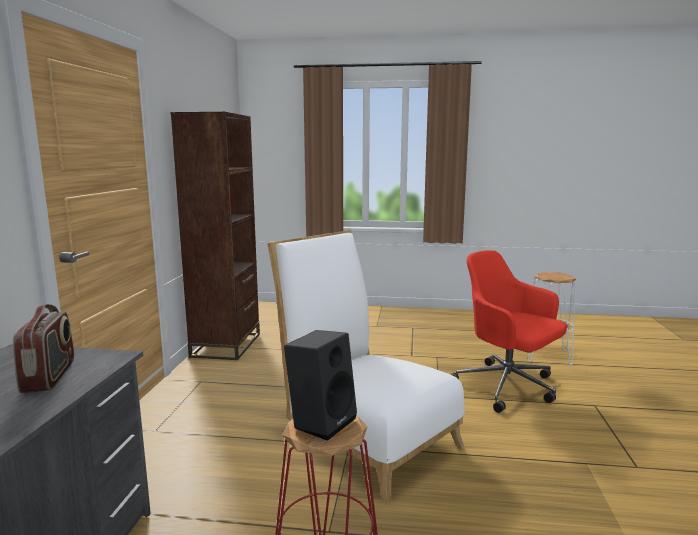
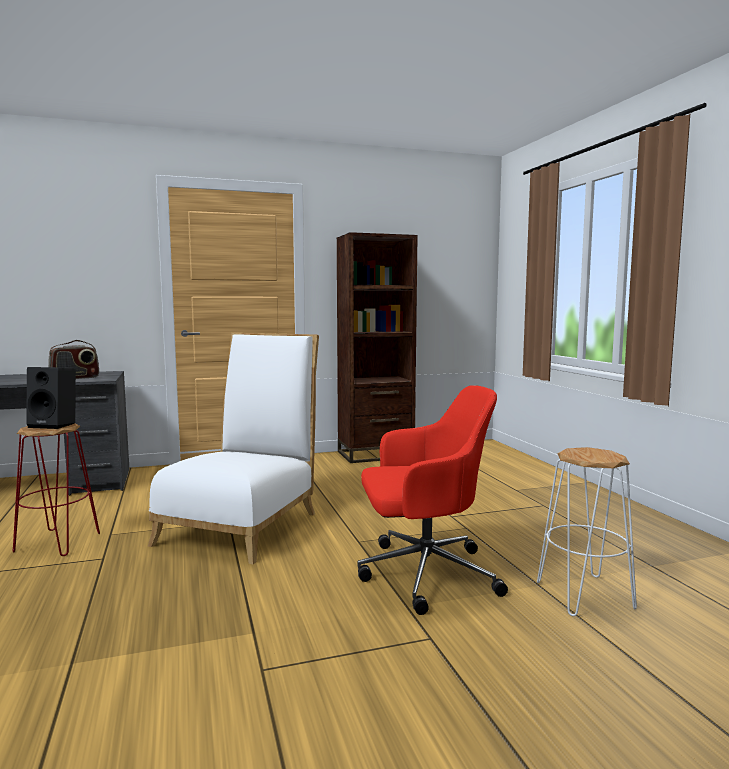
camera: 65 degrees right, 5 degrees down
(507, 387) = (424, 574): red office chair -> red office chair turned 60 degrees clockwise

